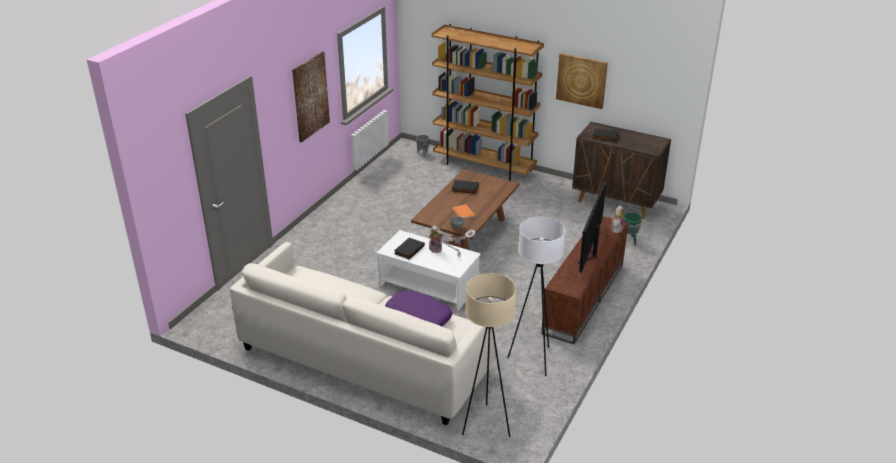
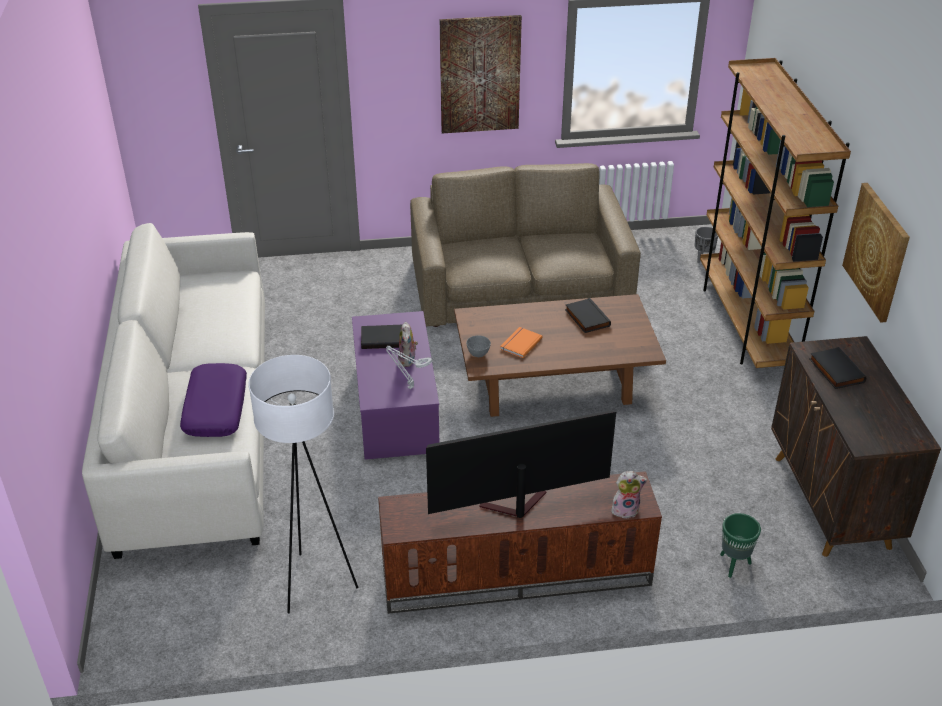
camera: 55 degrees right, 5 degrees up
(377, 210) = (520, 286): none -> brown sofa
(428, 285) = (396, 407): white coffee table -> purple coffee table
(486, 424) = (139, 597): beige floor lamp -> none

